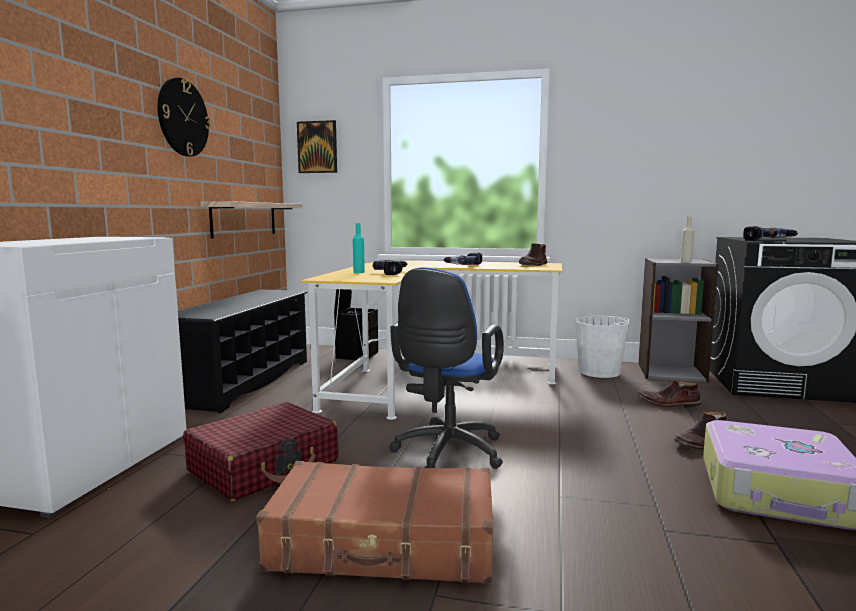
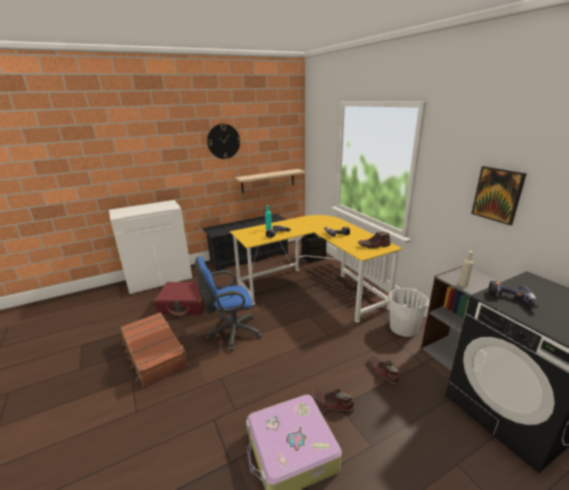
camera: 50 degrees right, 15 degrees up
(317, 147) = (315, 139): picture -> picture (497, 194)

